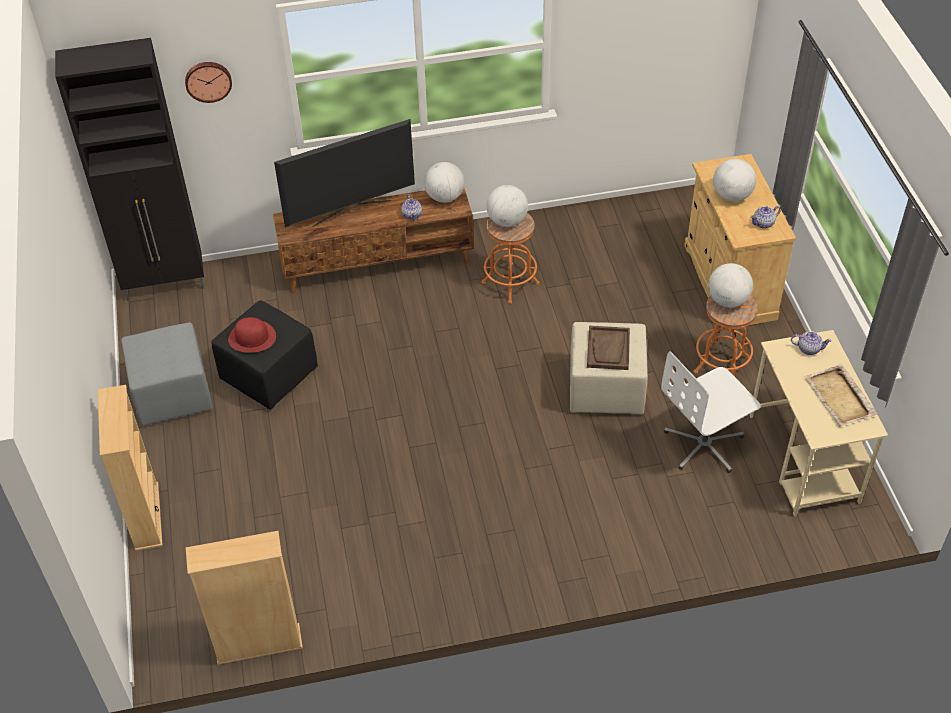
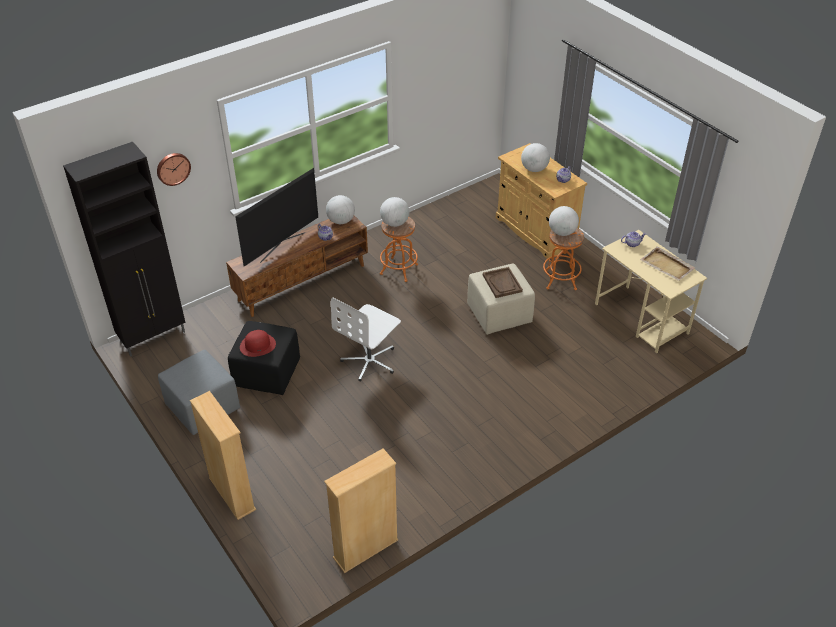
camera: 25 degrees left, 5 degrees down
(704, 444) = (579, 329): white office chair -> white office chair (370, 361)

